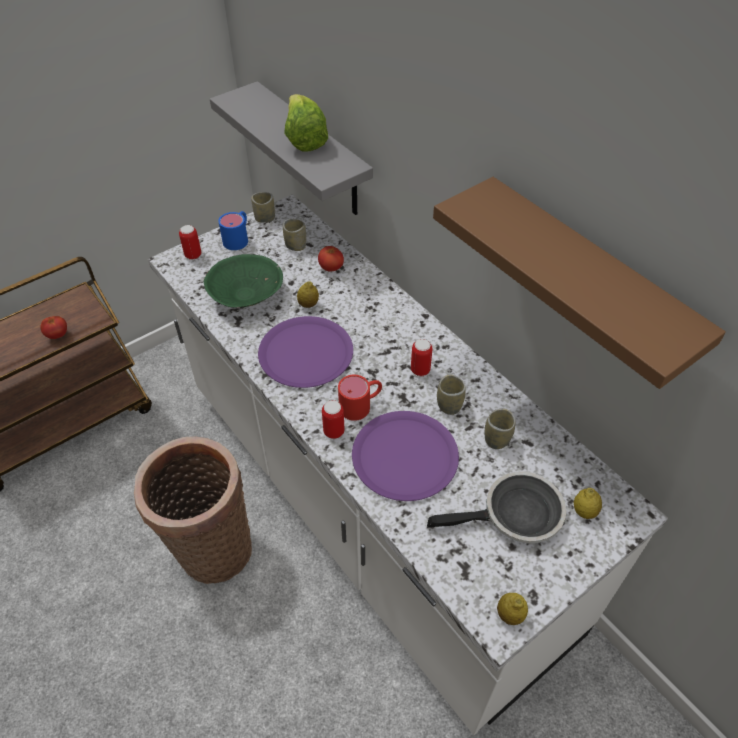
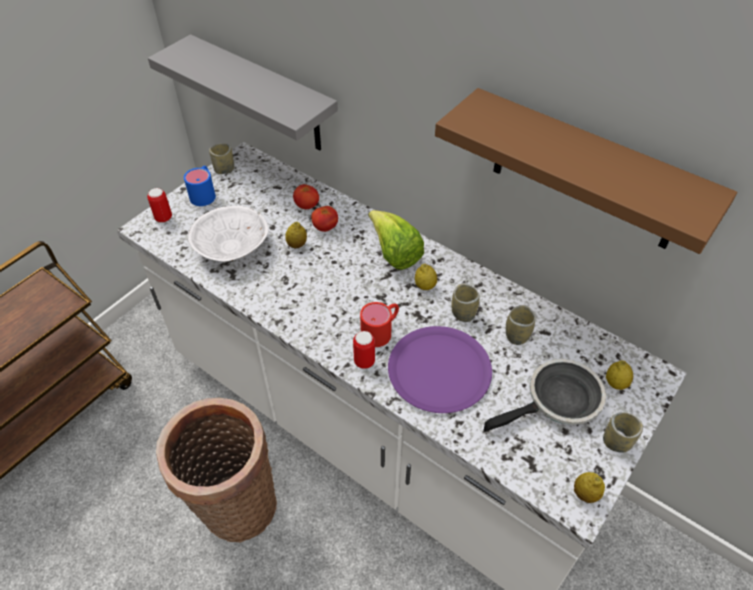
camera: 15 degrees left, 0 degrees up
(58, 335) = (29, 327): tomato -> tomato (325, 227)
(247, 294) = (232, 247): green bowl -> white bowl
(296, 245) = (264, 190): cup -> cup (616, 442)
(304, 139) = (260, 83): lettuce -> lettuce (394, 253)
(306, 353) = (311, 292): purple plate -> none
(420, 370) = (425, 286): can -> lemon

